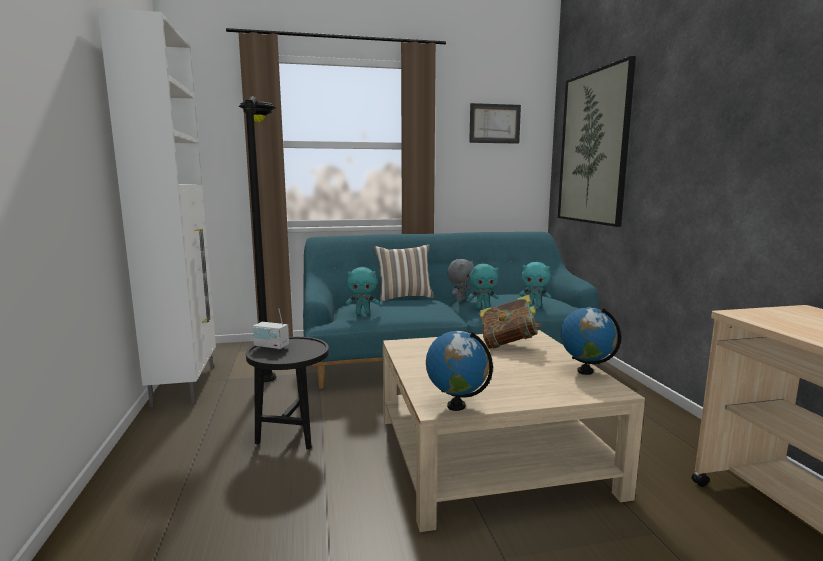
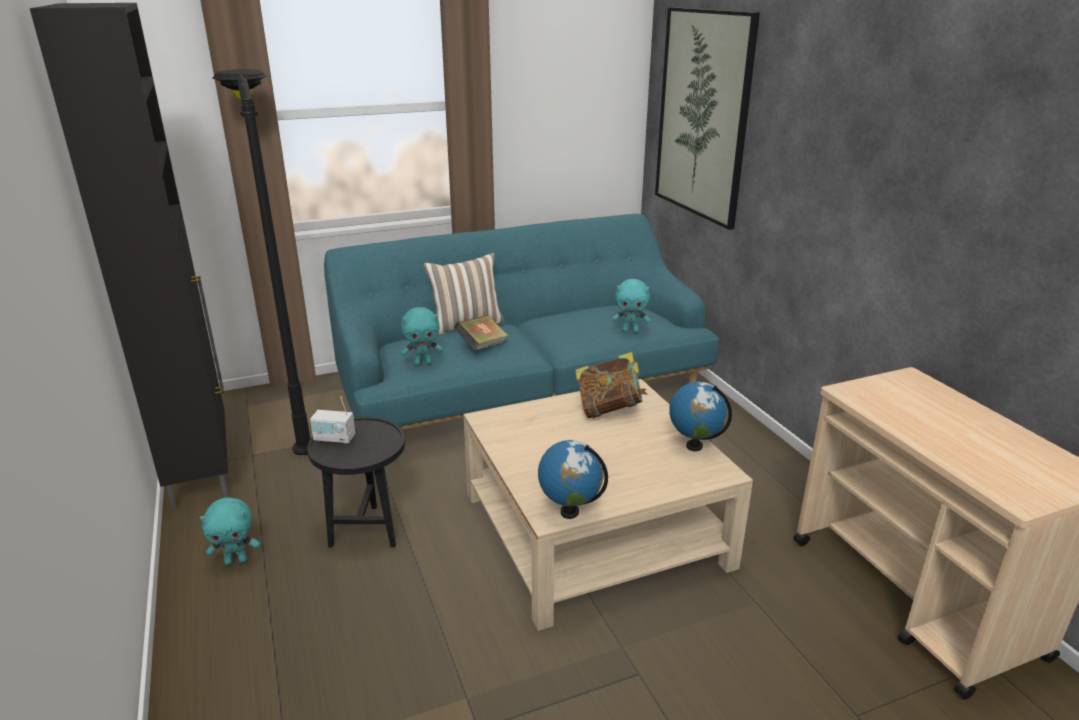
camera: 10 degrees left, 15 degrees up
(186, 384) = (201, 468): white cabinet -> black cabinet
(412, 307) = (482, 346): none -> book
(460, 300) = (538, 325): grey plush toy -> none
(482, 308) = (569, 339): turquoise plush toy -> turquoise plush toy (236, 560)
(494, 123) = (571, 64): picture -> none

